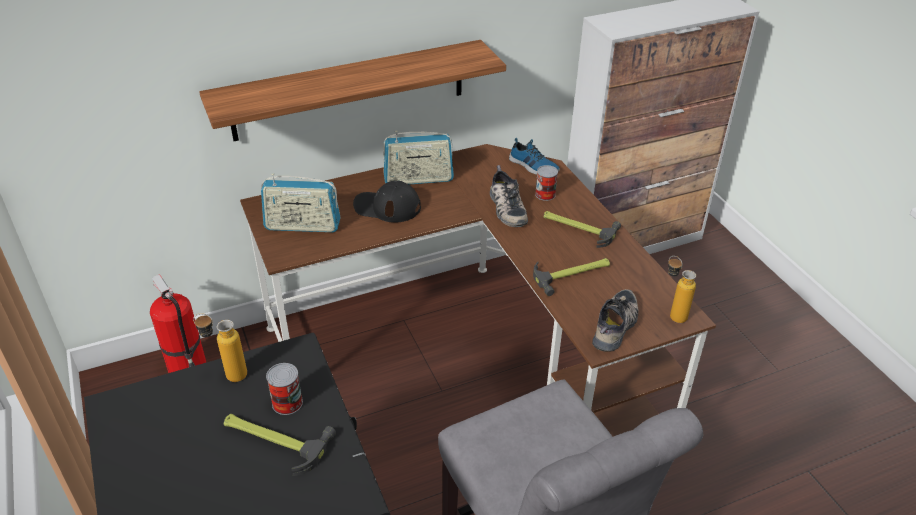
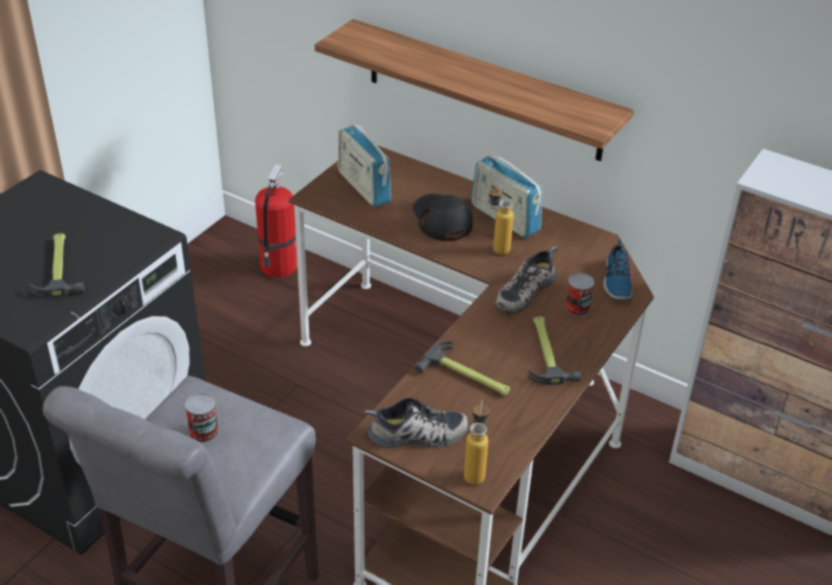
camera: 55 degrees right, 0 degrees up
(228, 375) = (106, 217): bottle -> bottle (497, 246)
(287, 403) = (99, 256): can -> can (204, 432)

